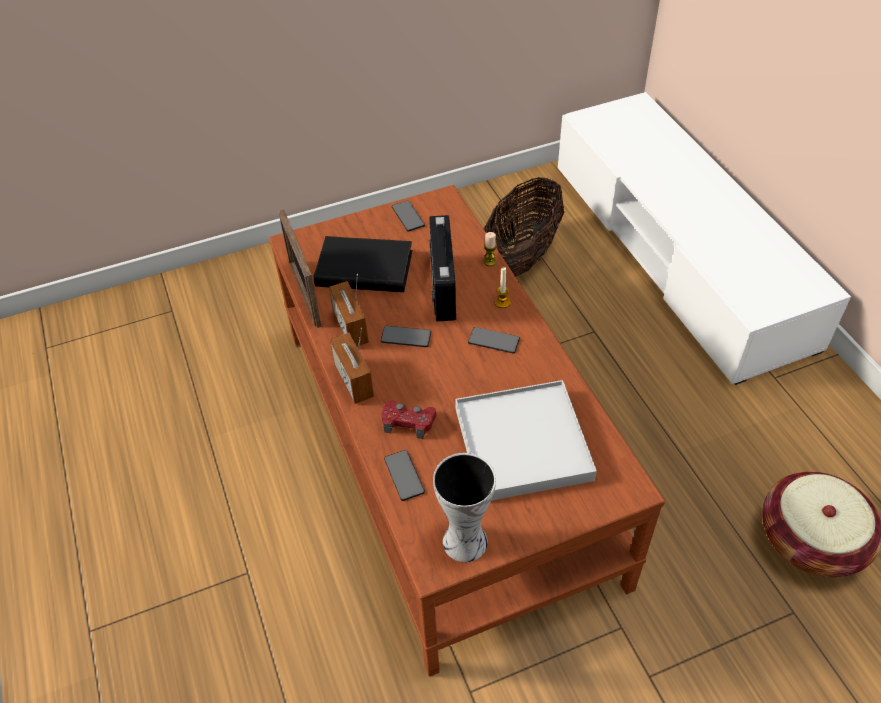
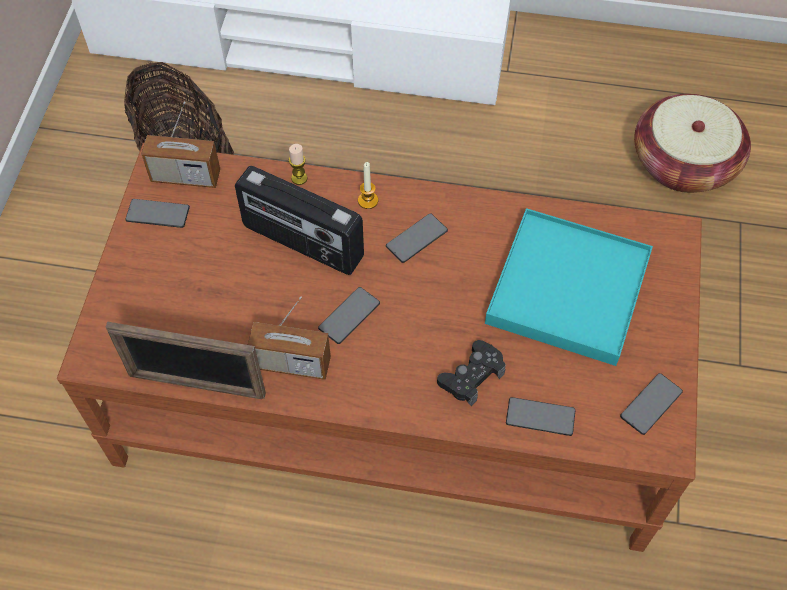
camera: 60 degrees left, 10 degrees up
(353, 381) = (376, 400): radio -> radio (185, 176)
(365, 267) = (206, 299): black book -> none
(408, 422) = (471, 376): red game controller -> black game controller
(463, 539) = (651, 404): vase -> phone
(522, 443) = (567, 290): white tray -> turquoise tray

